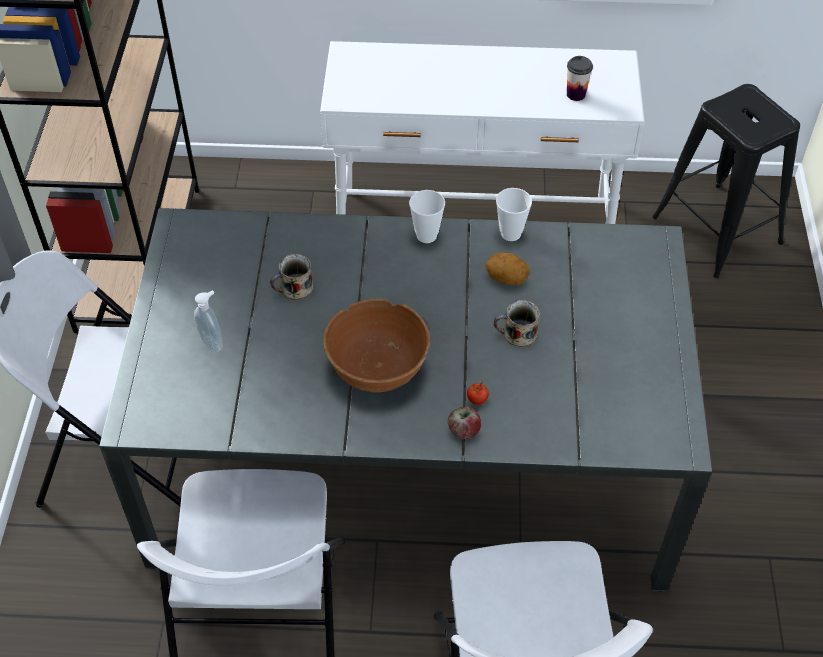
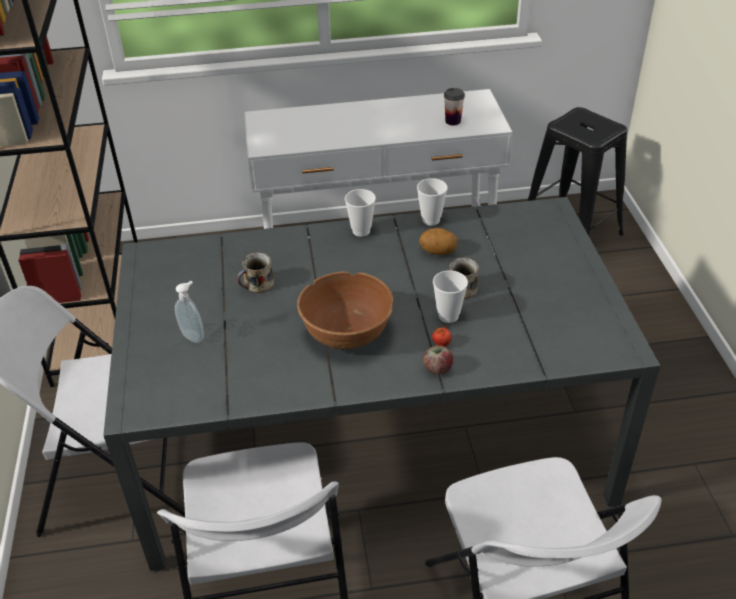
camera: 10 degrees left, 10 degrees down
(494, 366) = (448, 316): none -> cup

